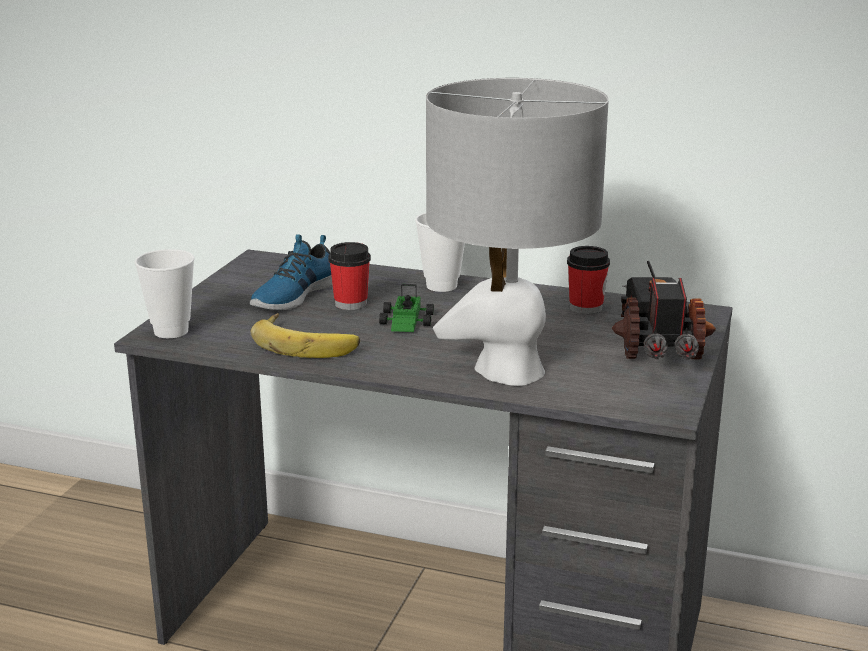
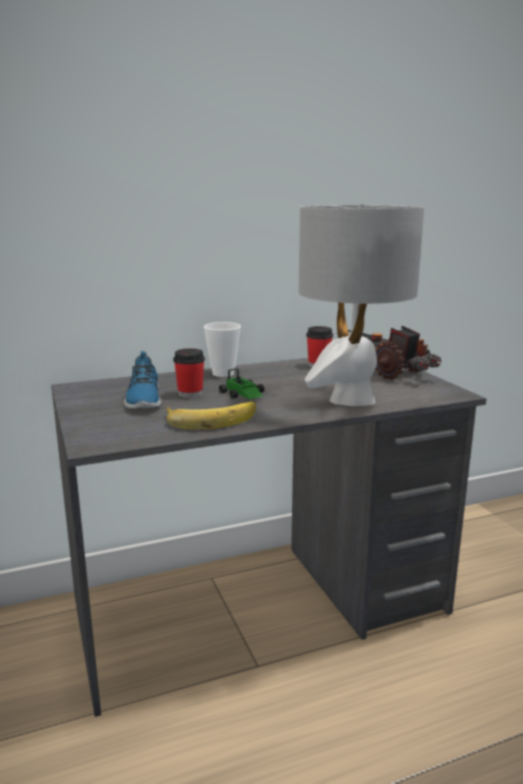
camera: 40 degrees left, 5 degrees down
(171, 331) = (100, 439): cup -> none

